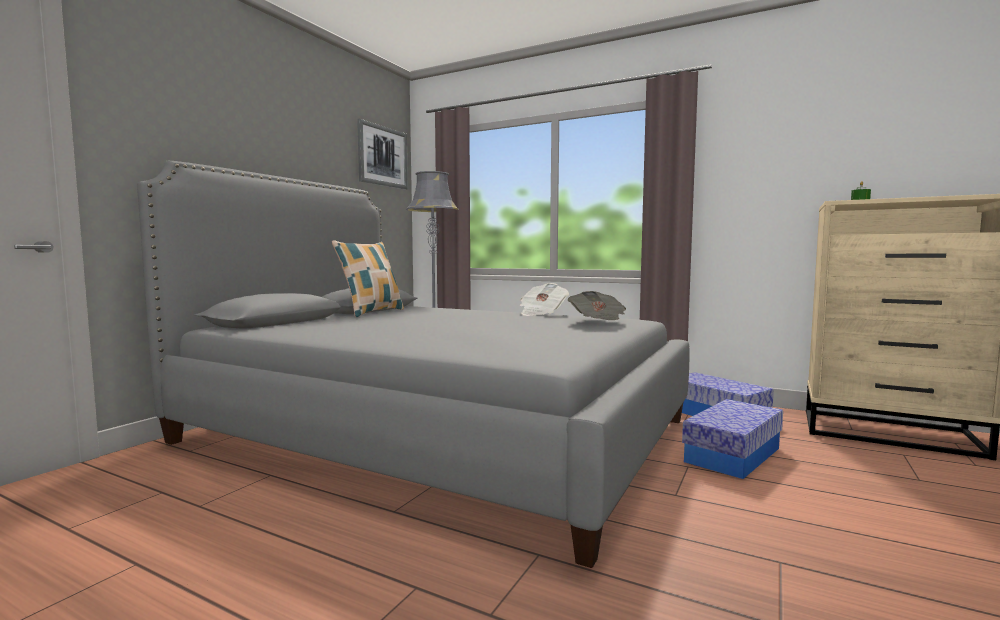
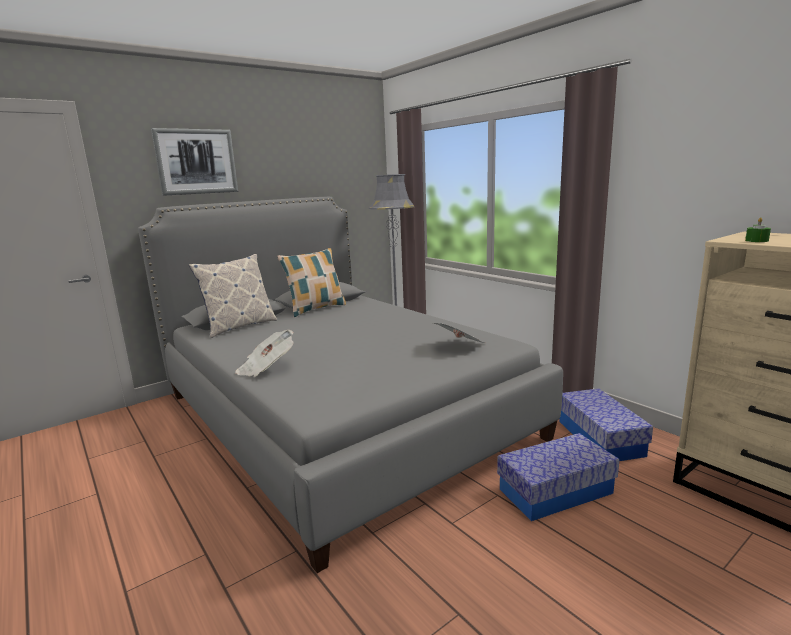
camera: 25 degrees right, 10 degrees up
(293, 324) = (239, 326): none -> pillow
(382, 156) = (353, 159): picture -> picture (196, 161)
(541, 313) = (442, 322): newspaper -> newspaper (266, 368)

